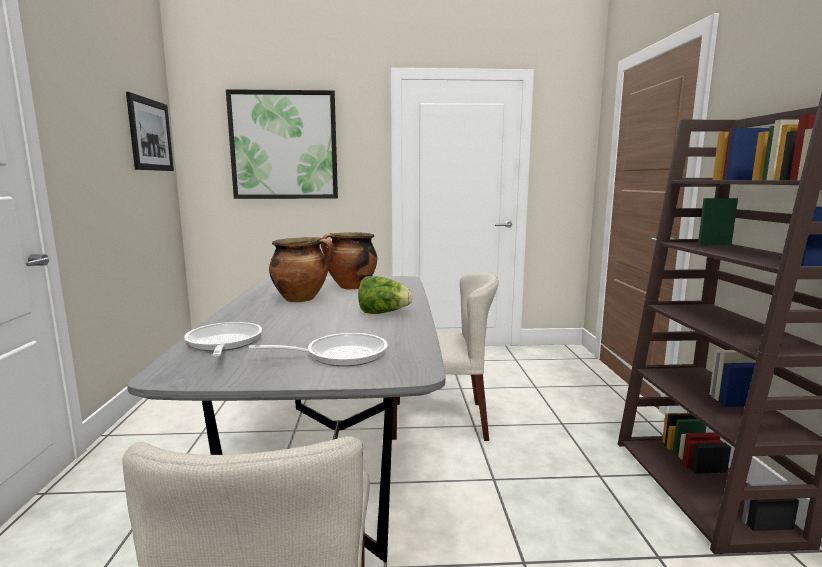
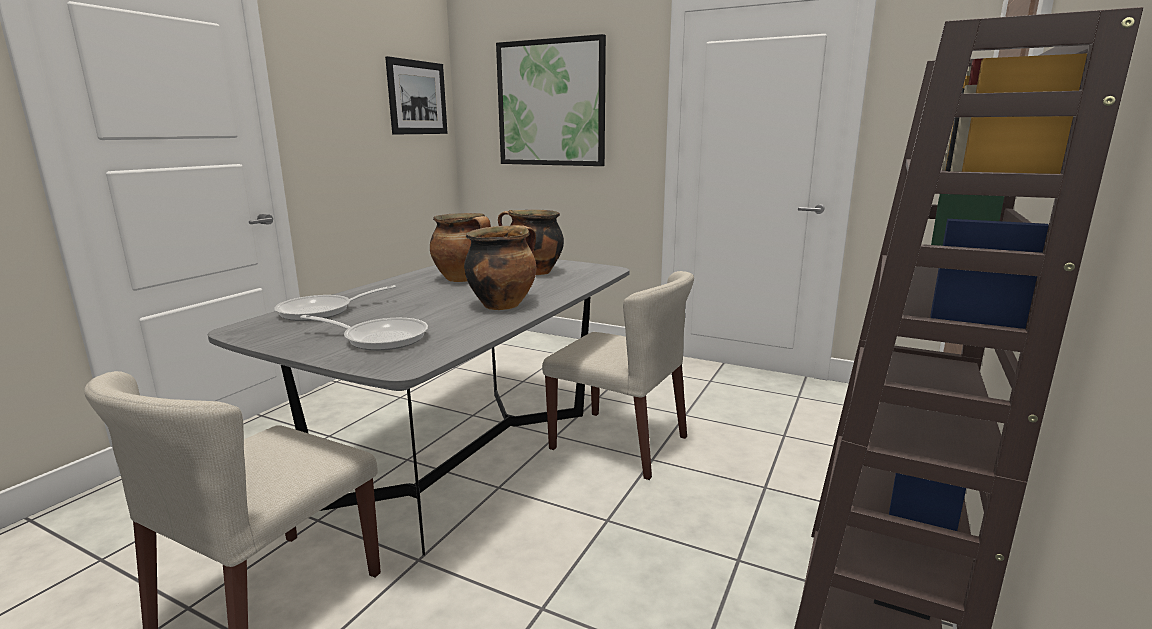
camera: 30 degrees right, 5 degrees up
(223, 344) = (322, 311): frying pan -> frying pan turned 135 degrees counterclockwise
(383, 313) = (503, 304): lettuce -> cooking pot

